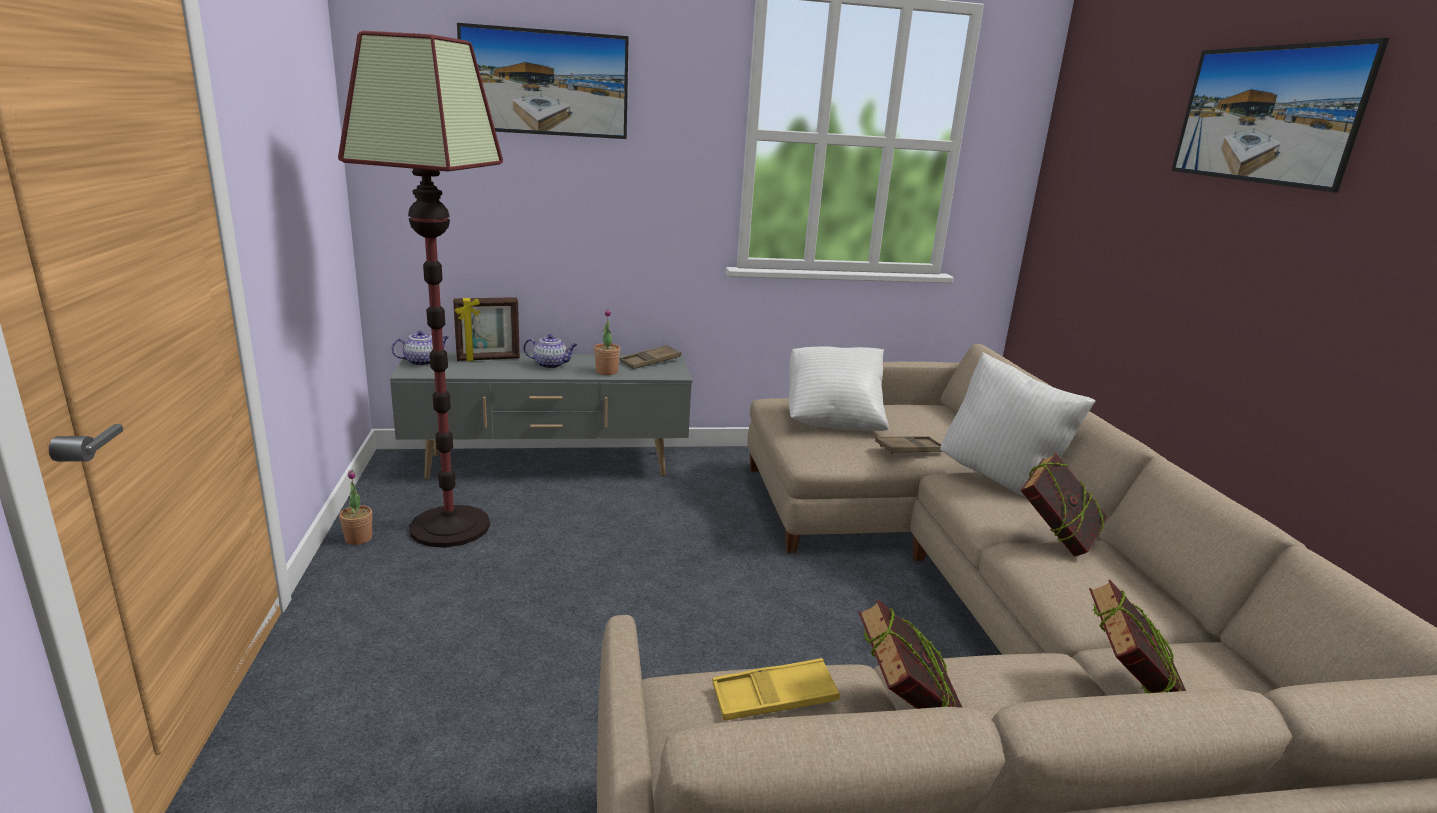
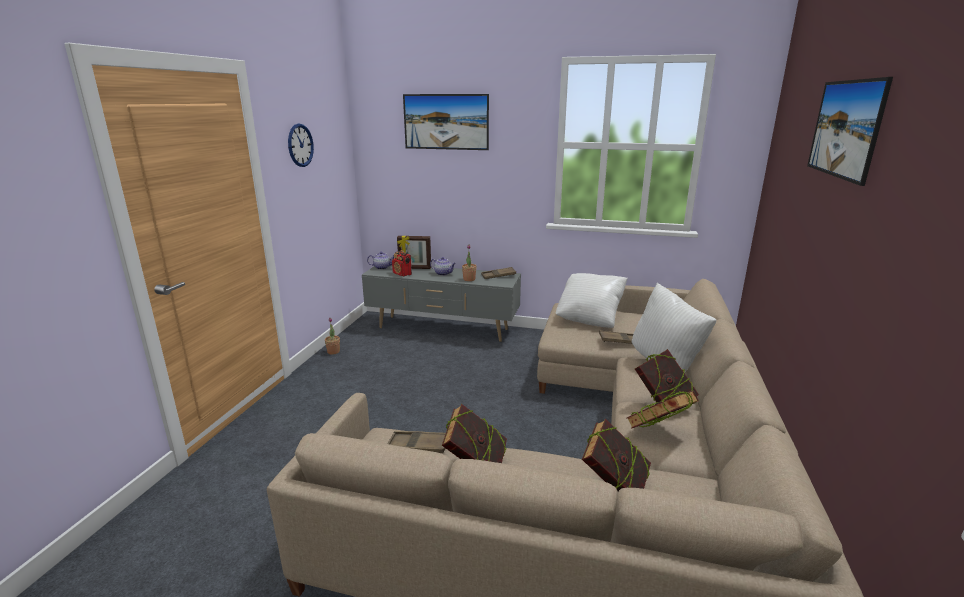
camera: 25 degrees right, 0 degrees up
(275, 107) = (300, 145): none -> wall clock
(450, 526) = (376, 352): floor lamp -> none
(473, 371) = (402, 274): none -> radio
(774, 697) = (418, 446): yellow tray -> brown tray
(1094, 587) = (658, 434): none -> book

